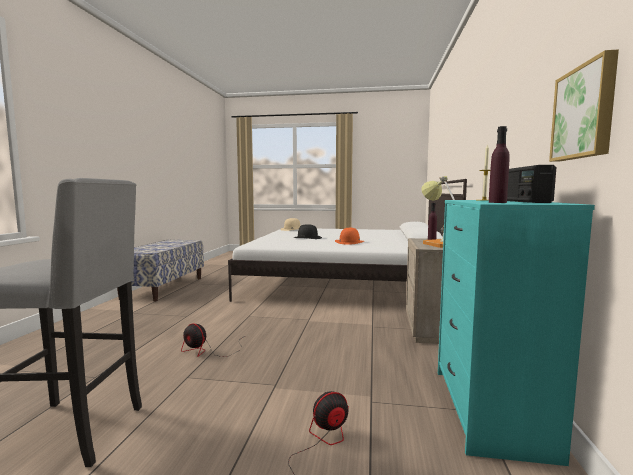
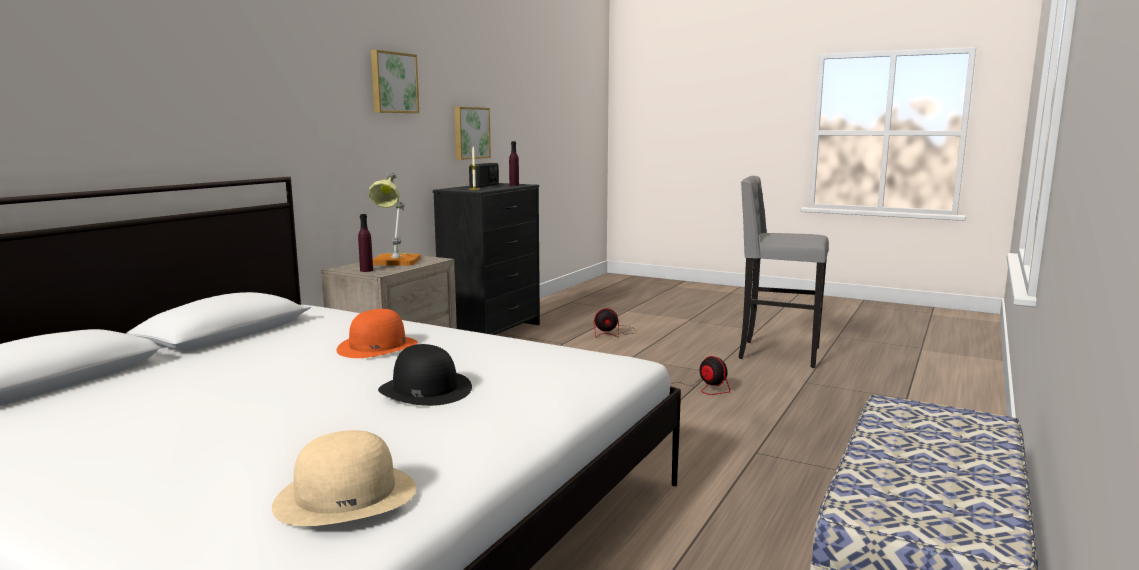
camera: 160 degrees left, 5 degrees up
(488, 410) = (492, 332): turquoise dresser -> black dresser
(517, 87) = (393, 83): none -> picture

